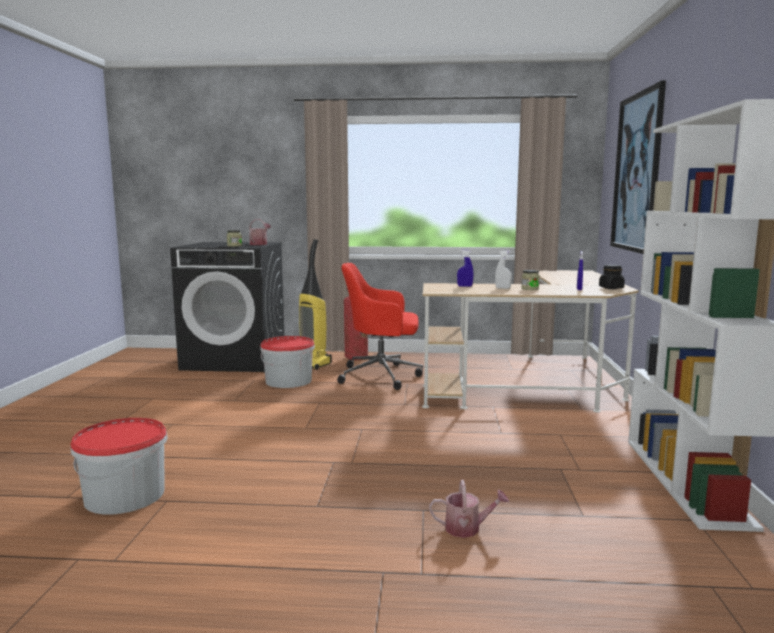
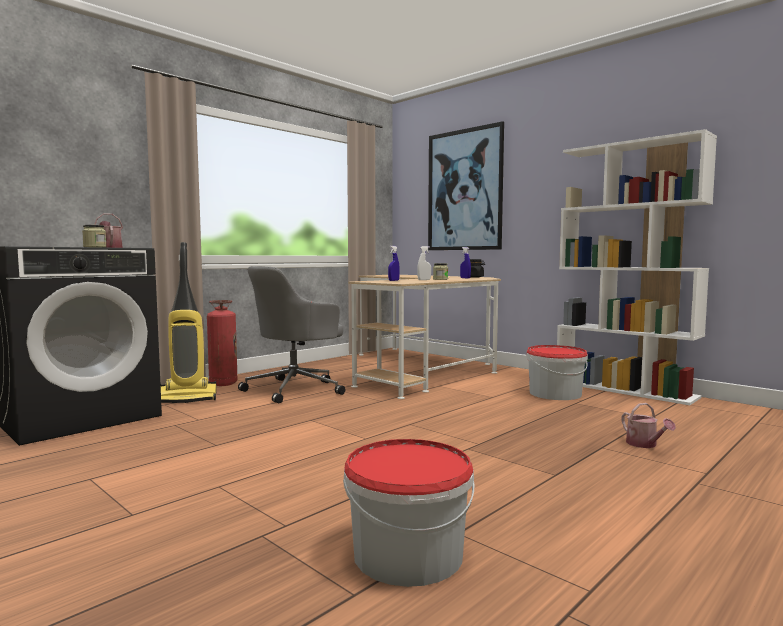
camera: 50 degrees left, 5 degrees down
(288, 381) = (218, 415): bucket -> bucket (555, 393)
(382, 375) = (295, 389): red office chair -> grey office chair
(467, 528) = (644, 445): watering can -> watering can turned 120 degrees clockwise

